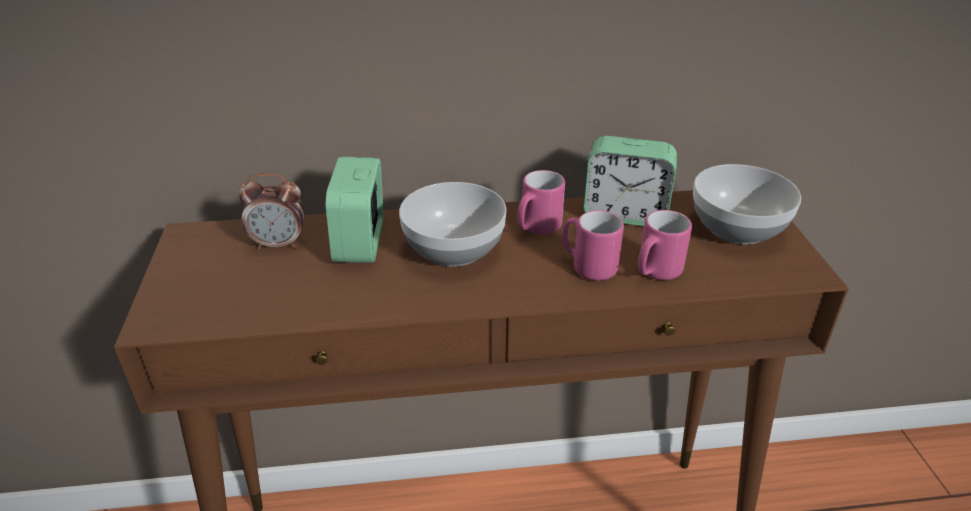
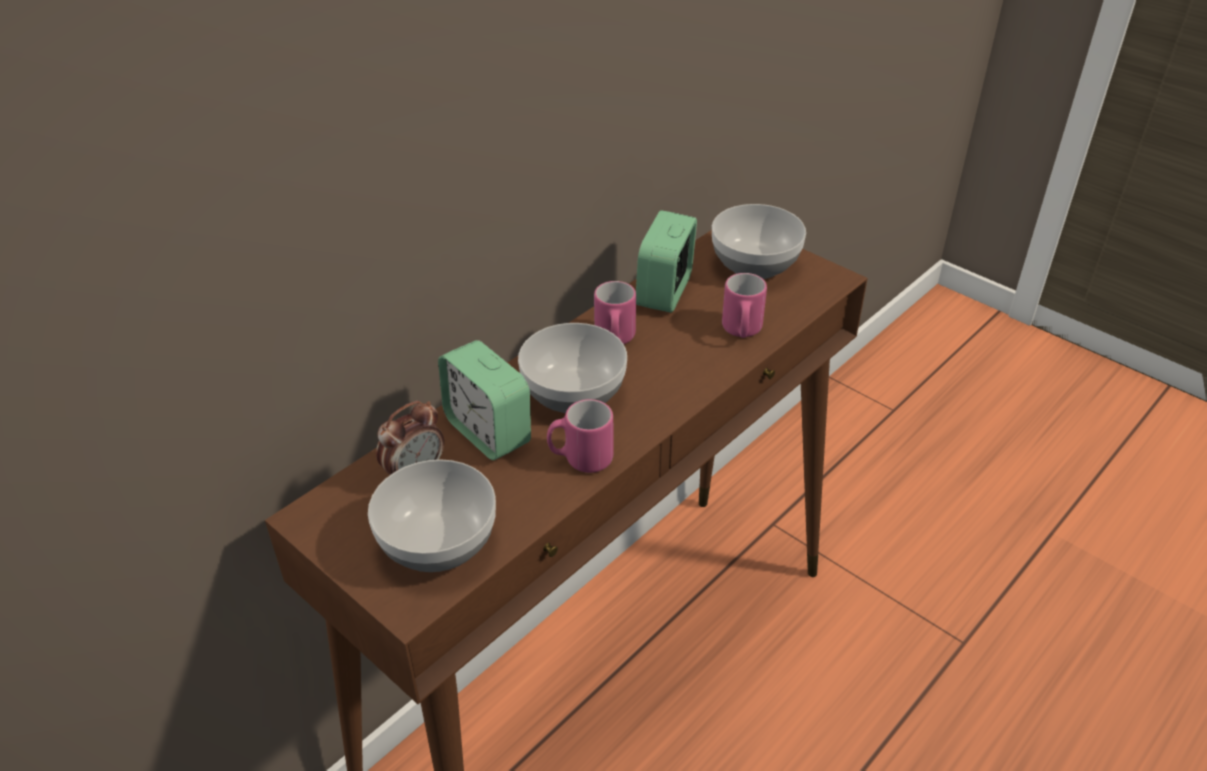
camera: 40 degrees left, 5 degrees up
(225, 296) = (438, 544): none -> bowl
(587, 266) = (691, 352): pink mug -> pink mug (580, 459)
(625, 214) = (665, 292): alarm clock -> alarm clock turned 135 degrees clockwise

